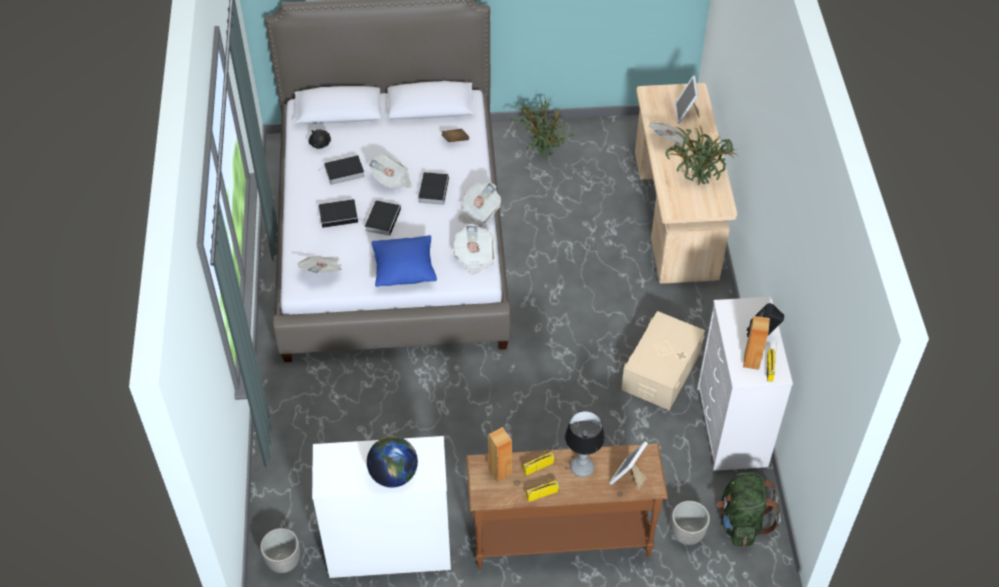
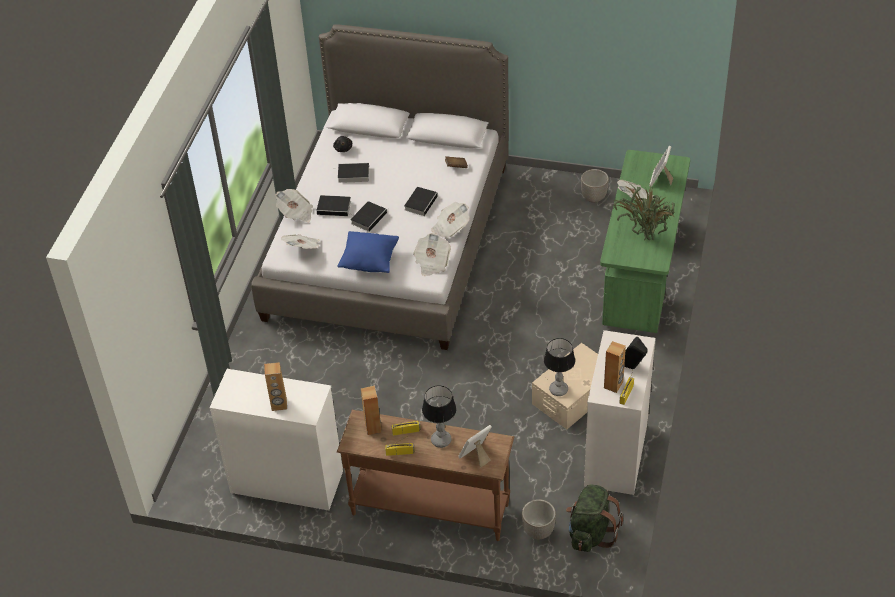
camera: 20 degrees right, 5 degrees down
(284, 562) = (200, 473): planter -> planter (594, 198)
(391, 180) = (389, 189): newspaper -> newspaper (296, 213)
(393, 474) = (279, 405): globe -> brown speaker
(543, 153) = (546, 198): potted plant -> none
(656, 370) = (559, 389): none -> table lamp
(675, 215) = (642, 272): beige desk -> green desk

